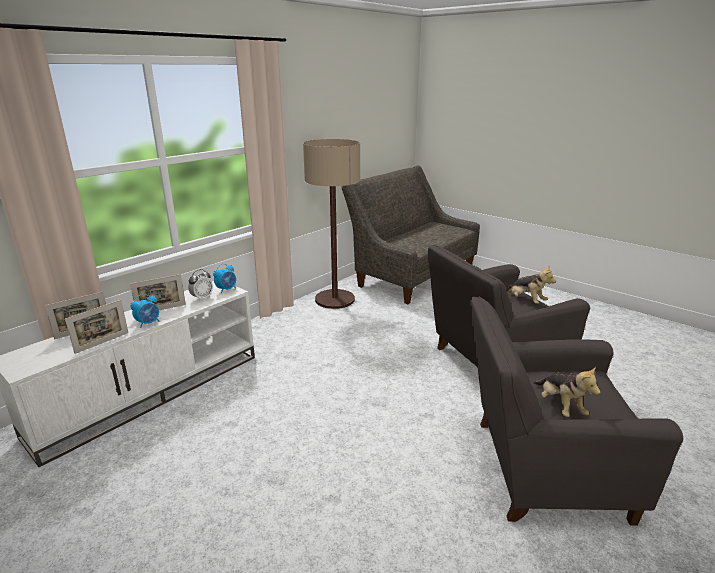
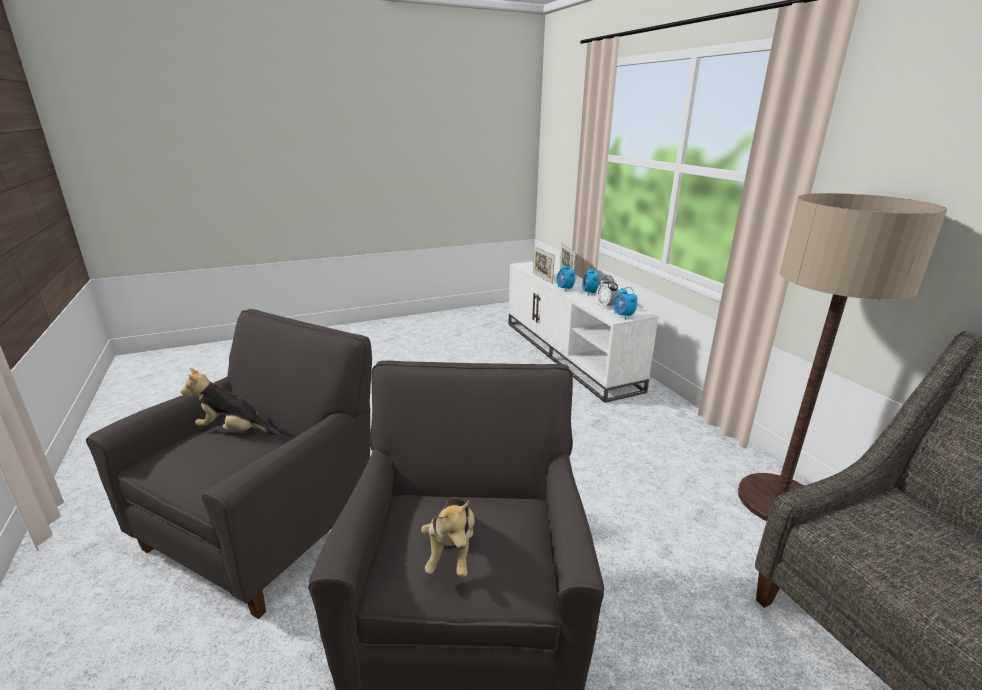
camera: 115 degrees right, 0 degrees up
(161, 309) = (589, 293): picture frame -> alarm clock
(525, 300) = (451, 551): plush toy -> plush toy turned 75 degrees counterclockwise

